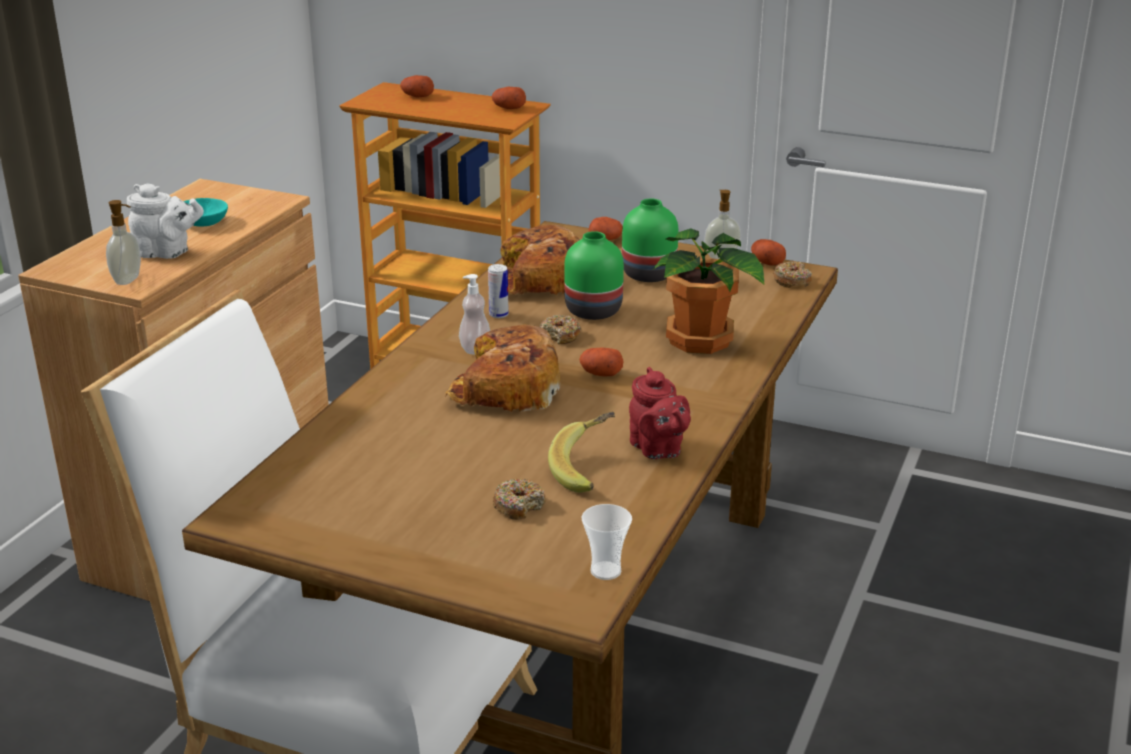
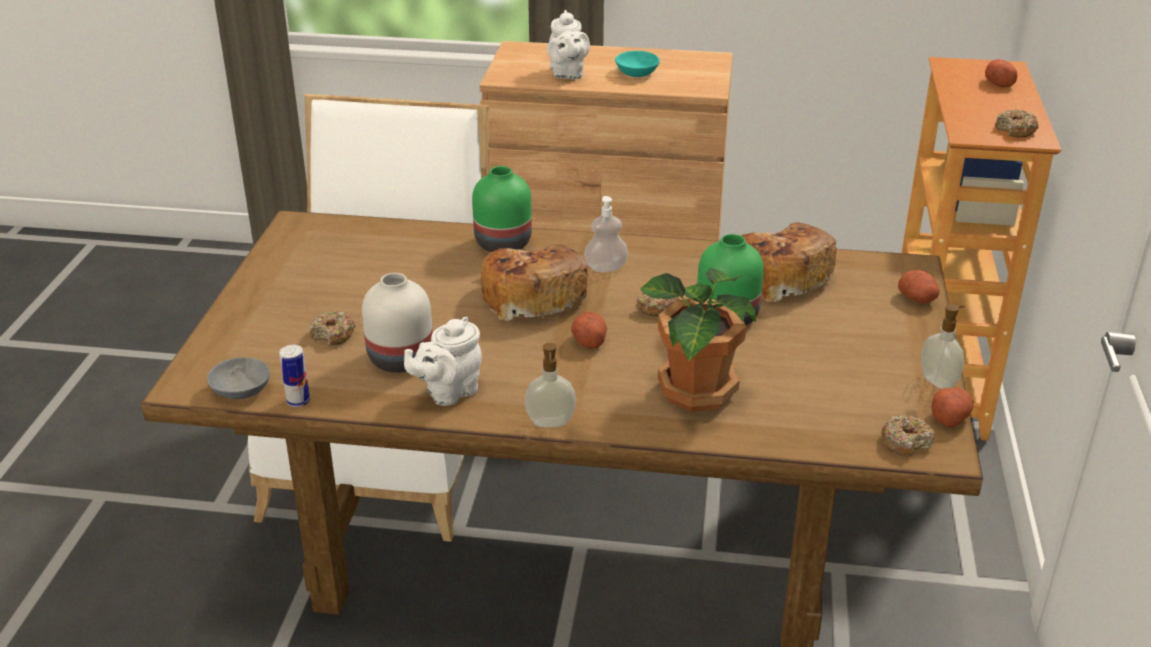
camera: 75 degrees right, 5 degrees up
(128, 280) = (510, 73): soap dispenser -> soap dispenser (550, 424)
(498, 315) = (684, 267): can -> can (298, 401)
(508, 108) = (1015, 130): potato -> donut
(588, 470) = (400, 360): banana -> white vase
(605, 571) = (240, 391): cup -> grey bowl
(649, 274) = (846, 338): green vase -> green vase (505, 244)
(657, 450) = (448, 392): red teapot -> white teapot

